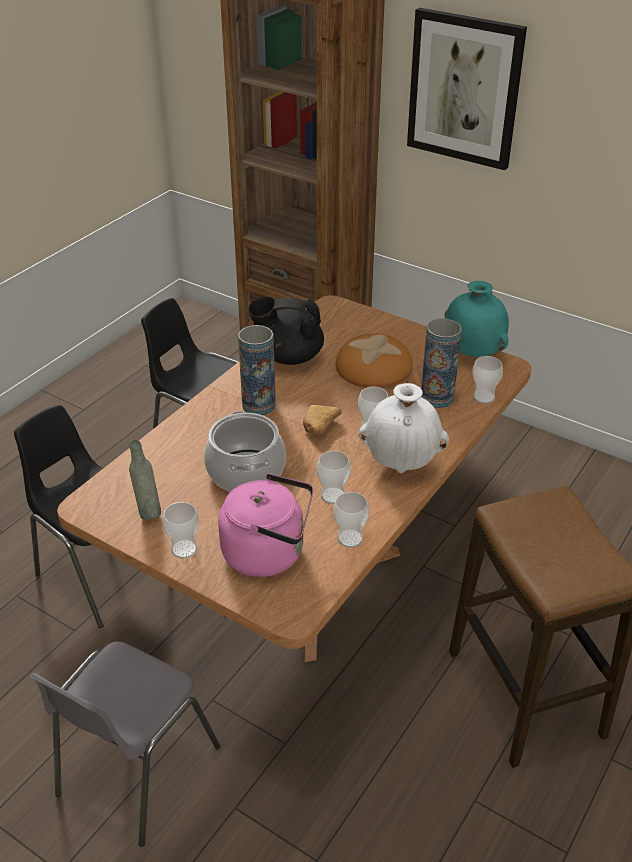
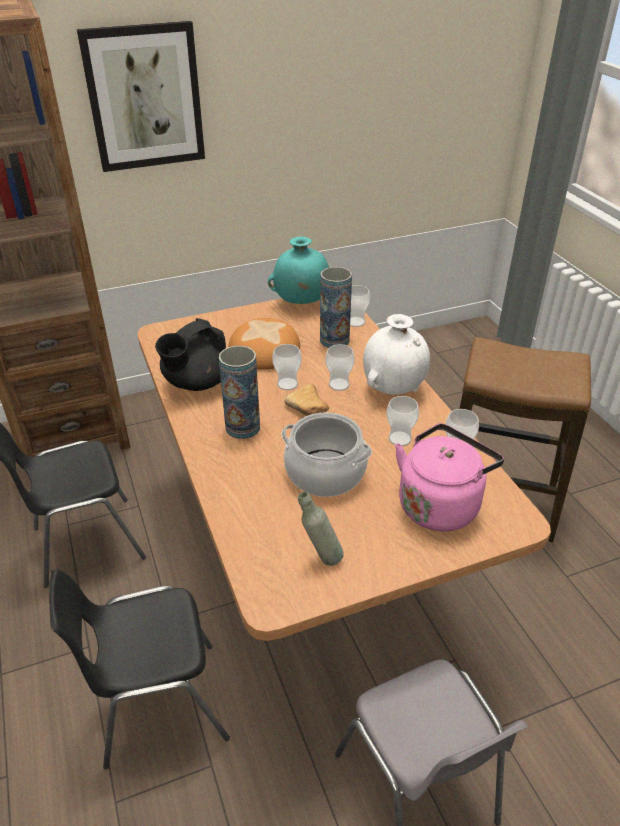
camera: 55 degrees left, 0 degrees up
(184, 549) = (394, 555): cup -> cup (287, 384)

